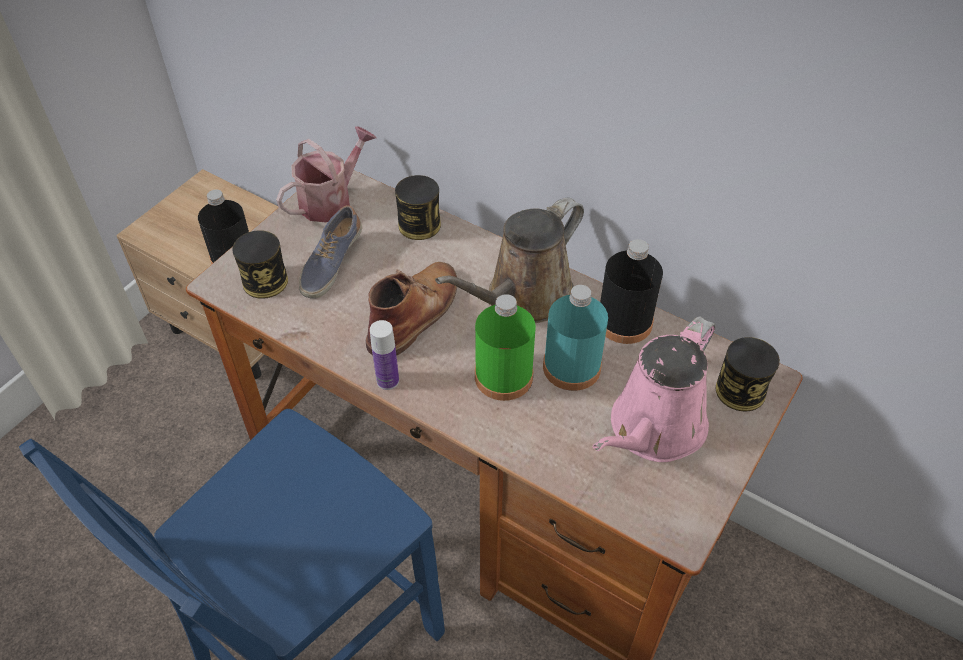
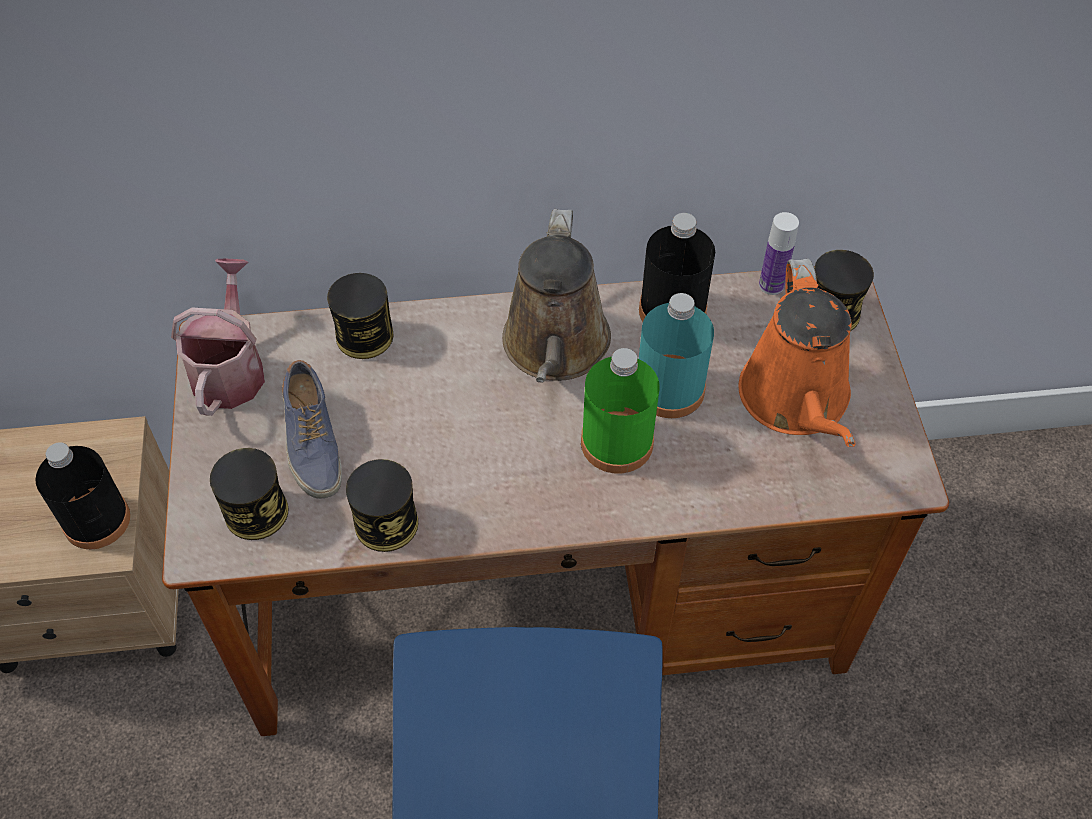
camera: 40 degrees left, 5 degrees up
(323, 332) = (386, 523): none -> can
(387, 381) = (509, 527): bottle -> bottle (771, 285)
(415, 312) = (462, 436): brown boot -> none
(653, 430) = (796, 401): pink watering can -> orange watering can

